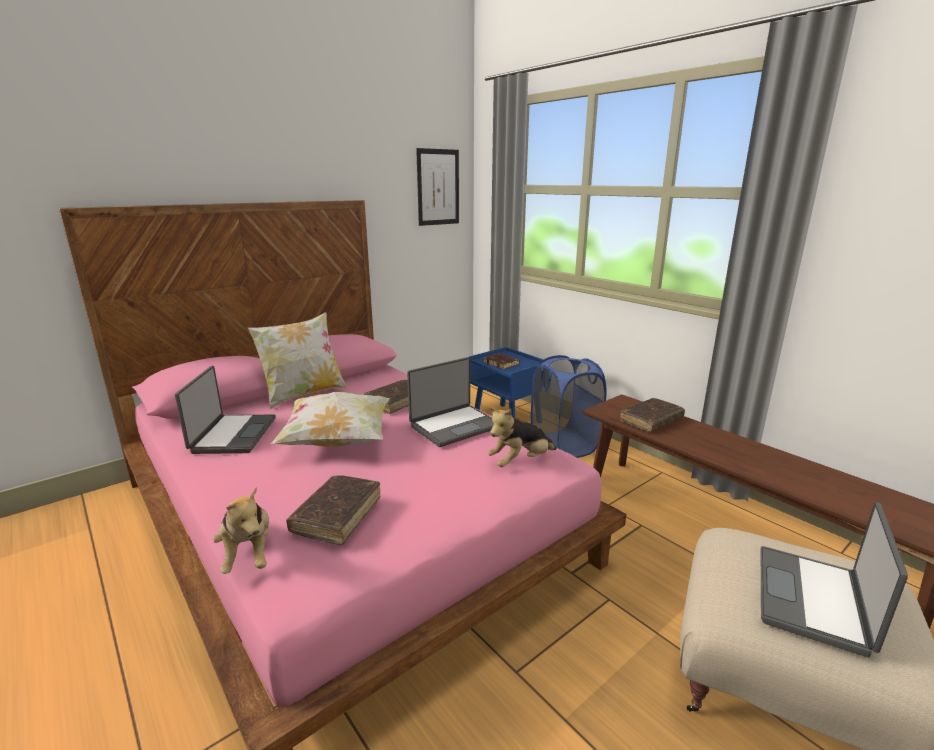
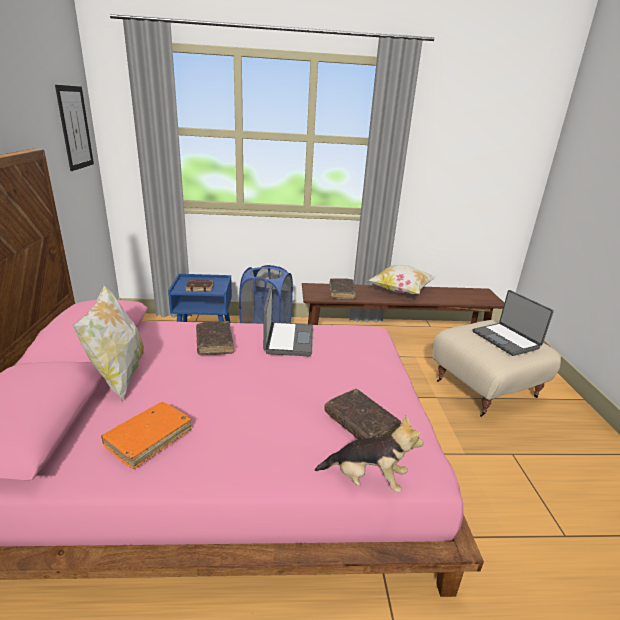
camera: 55 degrees left, 5 degrees up
(232, 435) = (149, 439): laptop -> orange book
(337, 441) = (247, 389): pillow -> pillow (400, 291)
(520, 462) = (357, 341): plush toy -> none

